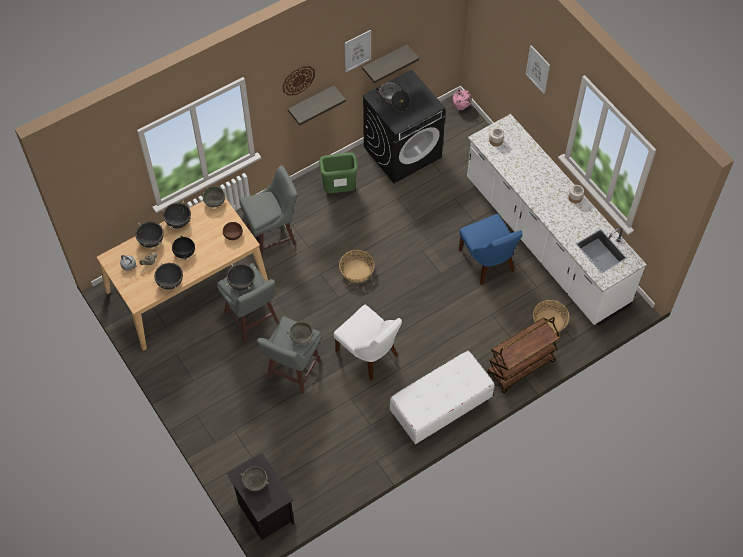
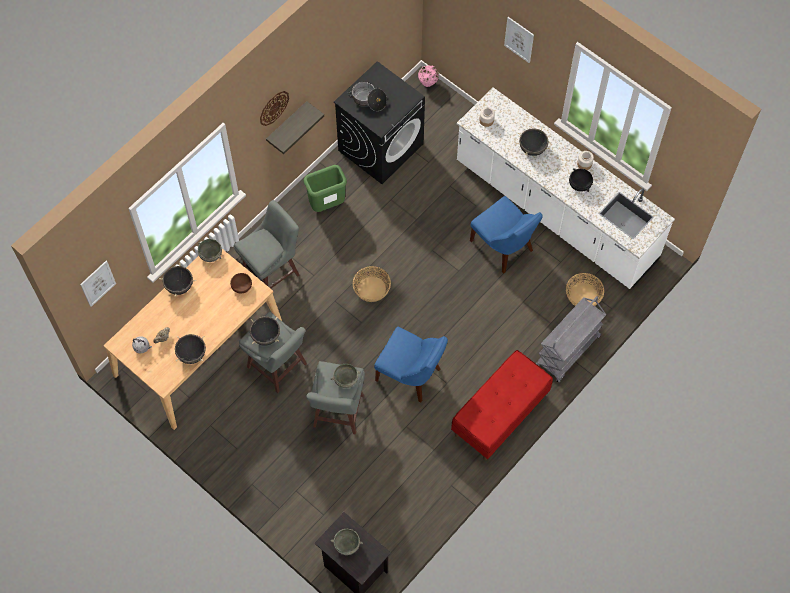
camera: 15 degrees left, 5 degrees up
(151, 241) = (157, 314): black cooking pot -> black cooking pot (532, 149)
(184, 252) = (196, 318): black bowl -> black bowl (579, 185)
(357, 50) = (326, 60): picture -> picture (97, 283)
(369, 355) = (411, 376): white chair -> blue chair
(384, 62) = (351, 62): shelf -> none
(440, 409) = (500, 415): white bench -> red bench
(520, 368) = (568, 351): brown cart -> grey cart

